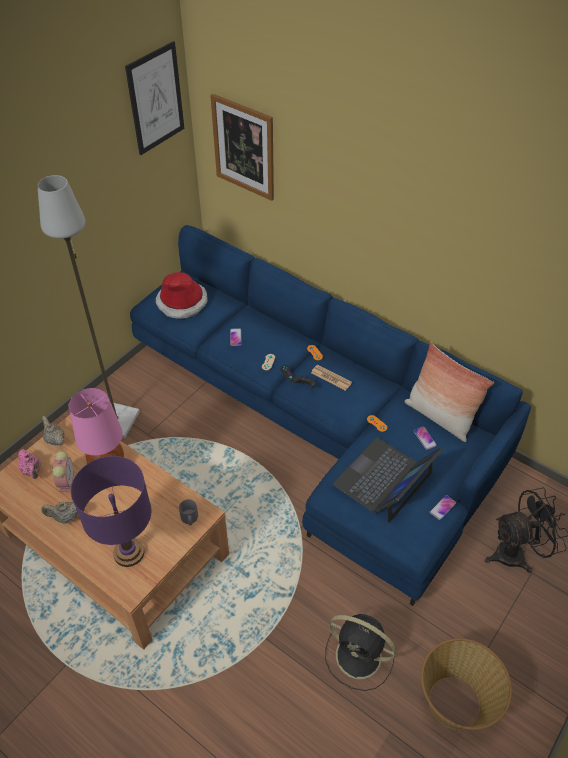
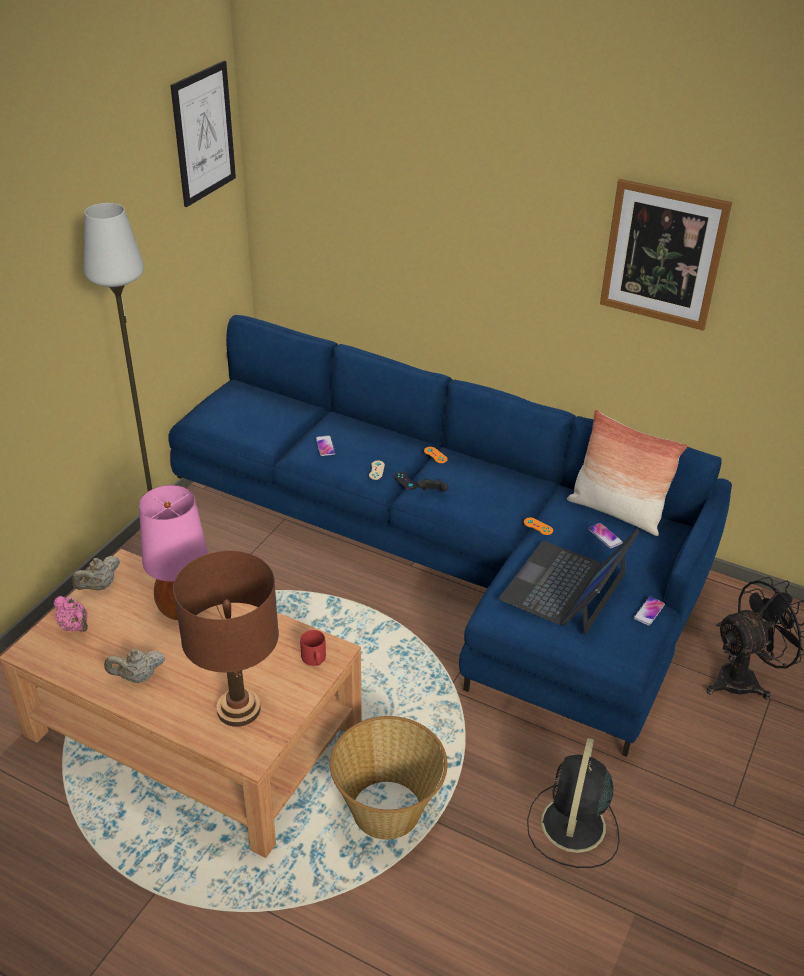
camera: 10 degrees left, 10 degrees down
(55, 439) = (99, 586): beige teapot -> beige teapot turned 90 degrees counterclockwise
(66, 481) = (128, 633): alarm clock -> none
(129, 553) = (239, 709): purple table lamp -> brown table lamp
(182, 302) = (242, 413): hat -> none
(189, 518) = (314, 659): grey mug -> red mug
(244, 147) = (319, 194): picture -> picture (663, 255)
(331, 378) = (465, 480): newspaper -> none
(360, 657) = (572, 827): black fan -> black fan turned 90 degrees clockwise
(455, 703) = (713, 866): basket -> basket (387, 812)

